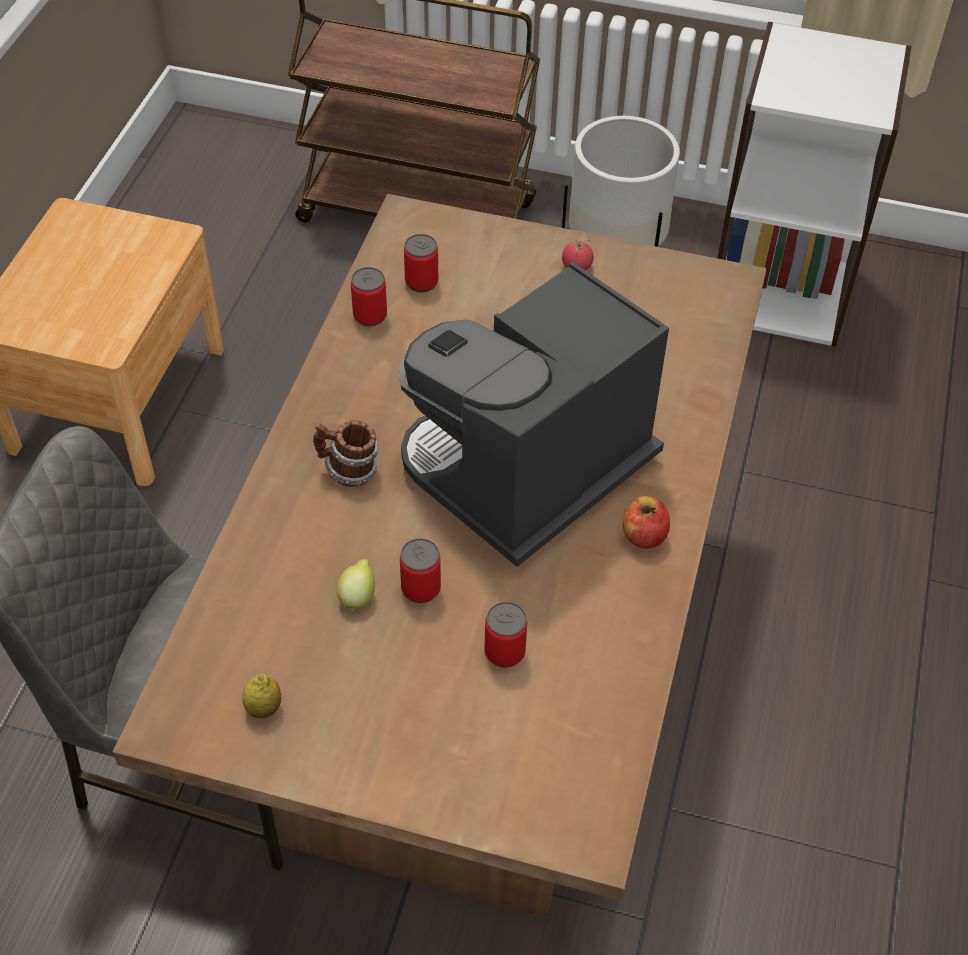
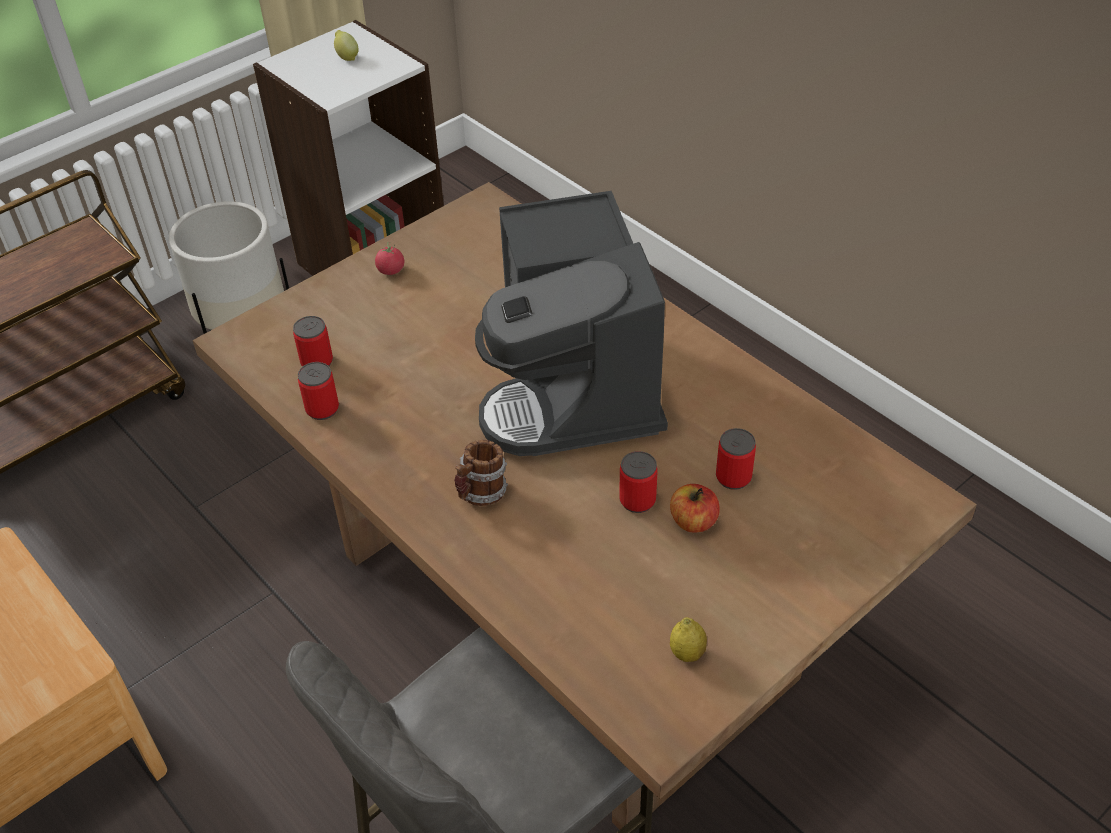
camera: 55 degrees left, 5 degrees down
(358, 596) = (616, 543): lemon -> lemon (347, 57)
(643, 535) = (682, 354): apple -> apple (693, 521)

